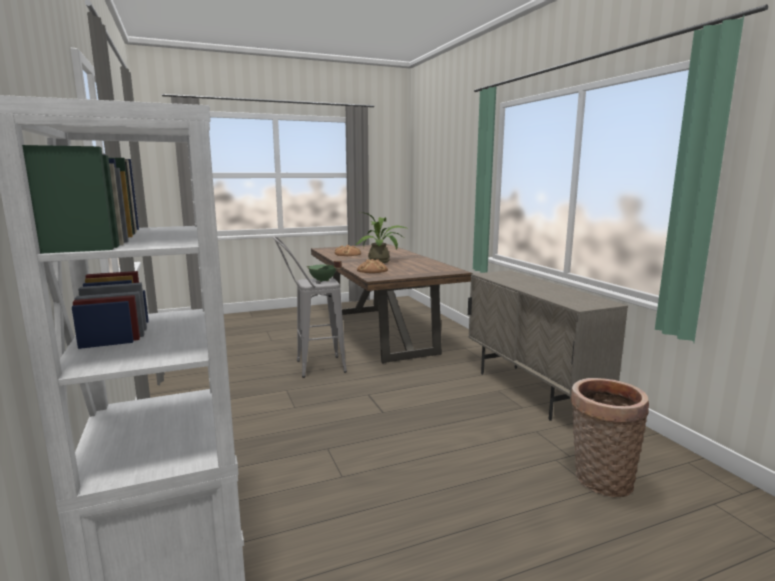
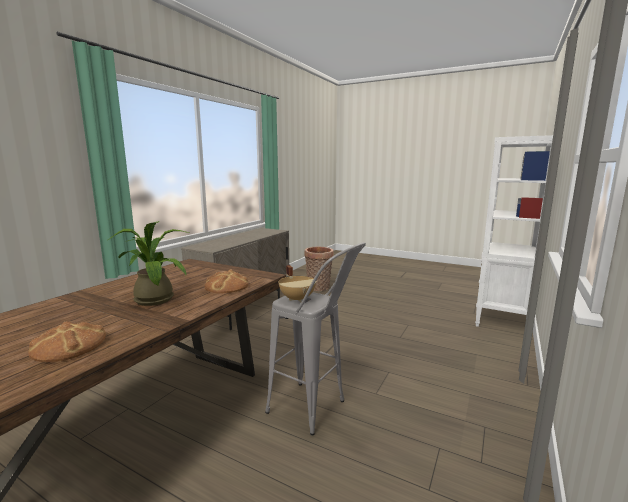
camera: 130 degrees left, 0 degrees up
(322, 280) = (298, 299): green cooking pot -> beige cooking pot

